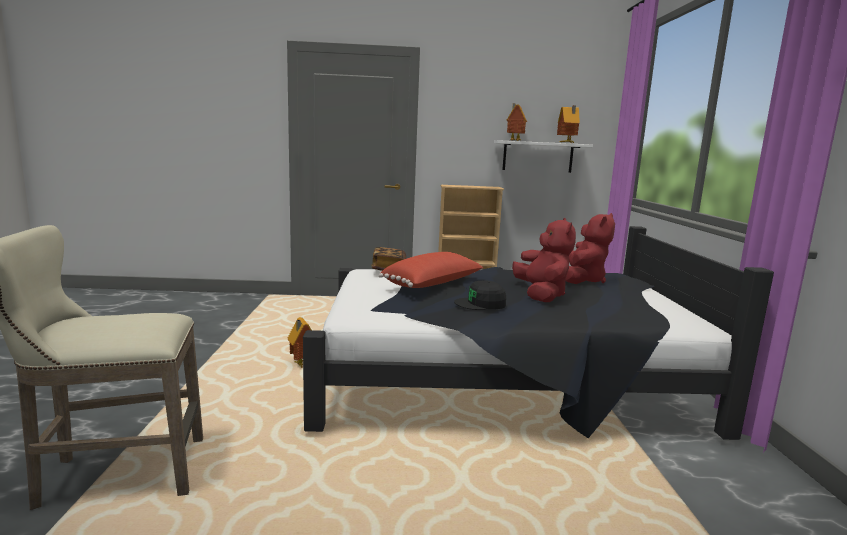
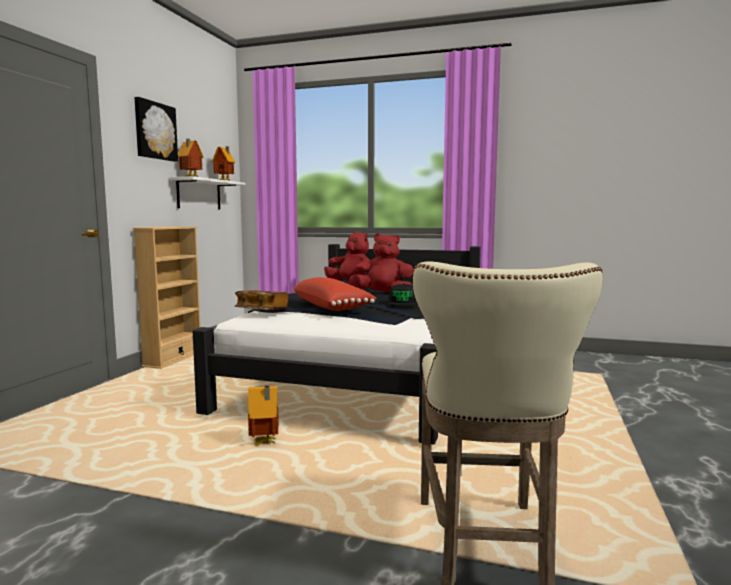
camera: 70 degrees left, 5 degrees down
(481, 99) = (154, 131): none -> picture

